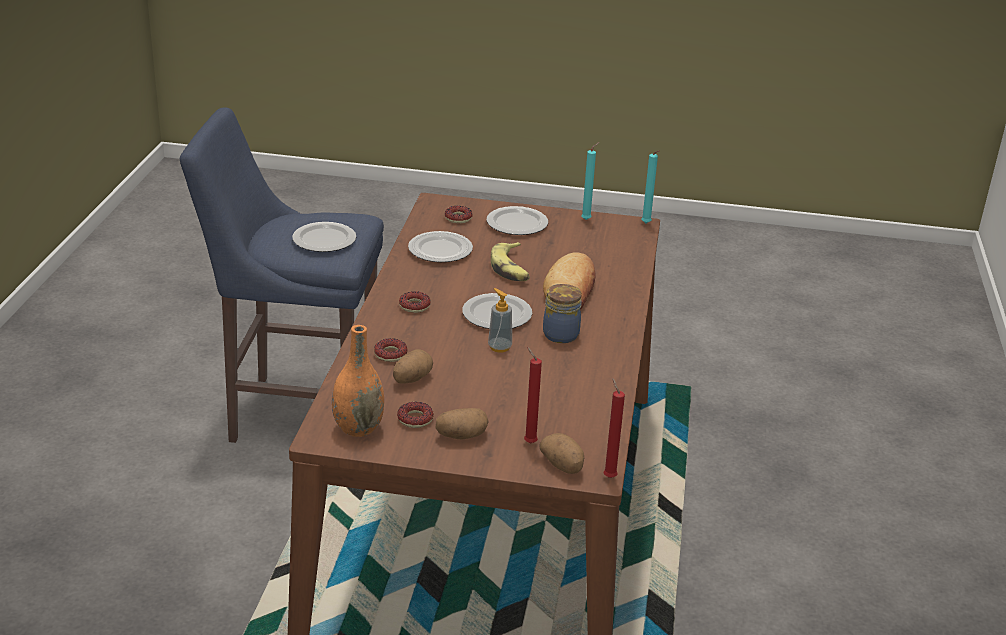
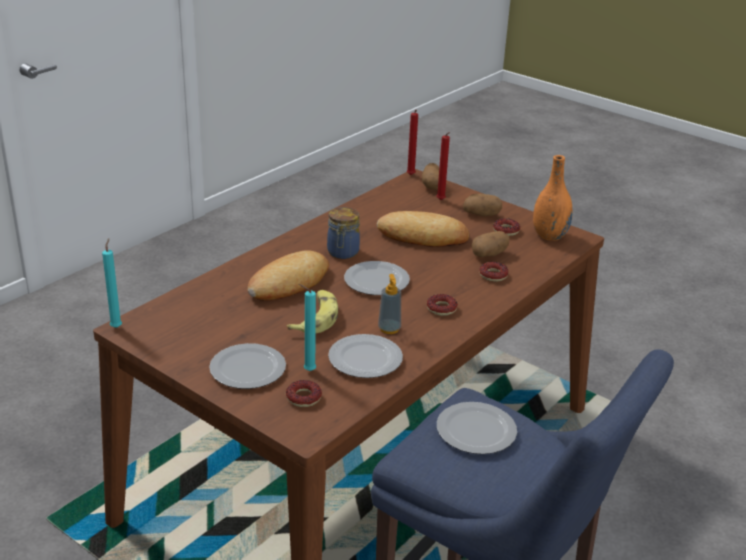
camera: 150 degrees left, 0 degrees up
(499, 347) = (401, 257): soap dispenser -> soap dispenser (389, 329)
(501, 380) = (423, 236): none -> bread
(587, 219) = (167, 351): turquoise candle -> turquoise candle (307, 371)

